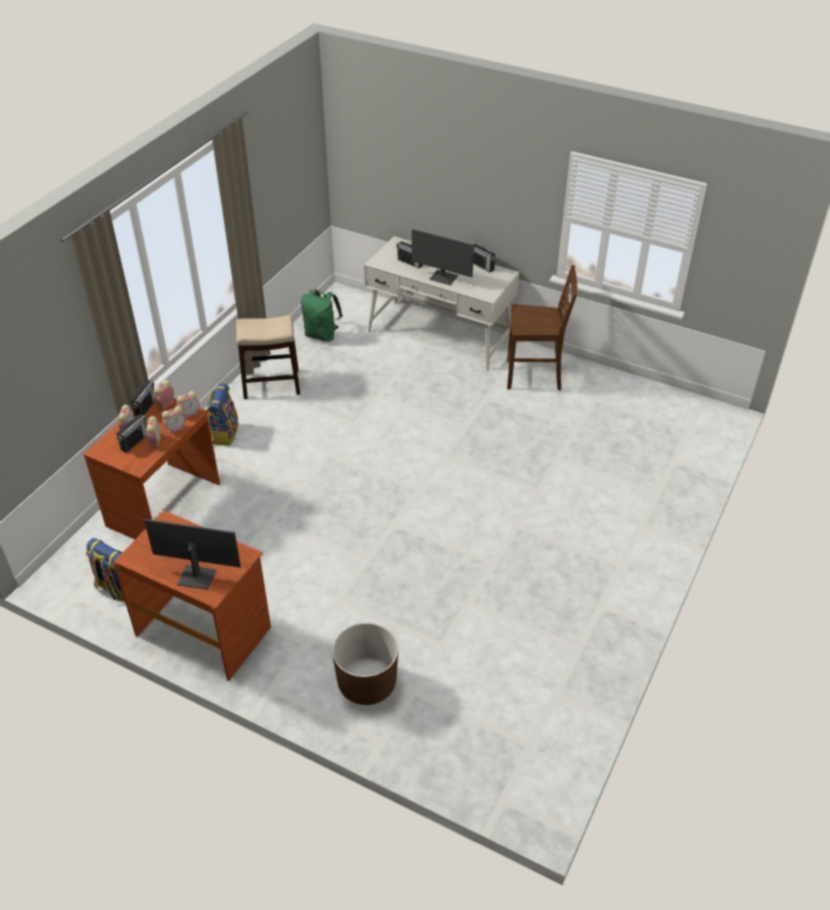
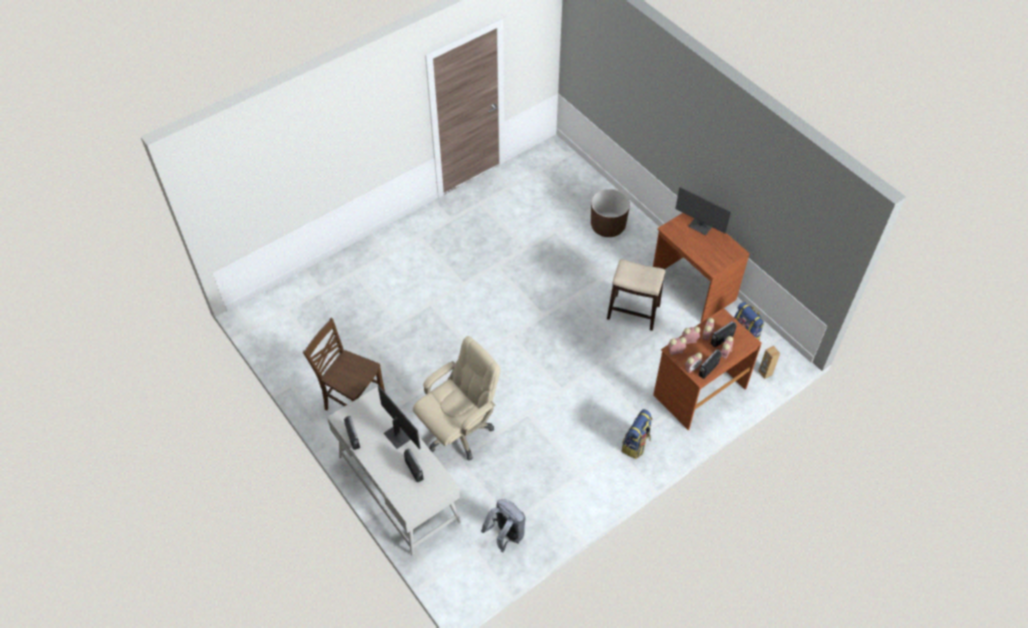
camera: 155 degrees left, 10 degrees up
(82, 552) = (765, 373): none -> brown speaker
(272, 384) = (577, 487): stool -> stool (633, 312)
(322, 335) = (506, 535): green backpack -> grey backpack
(415, 389) = (459, 430): none -> beige office chair

